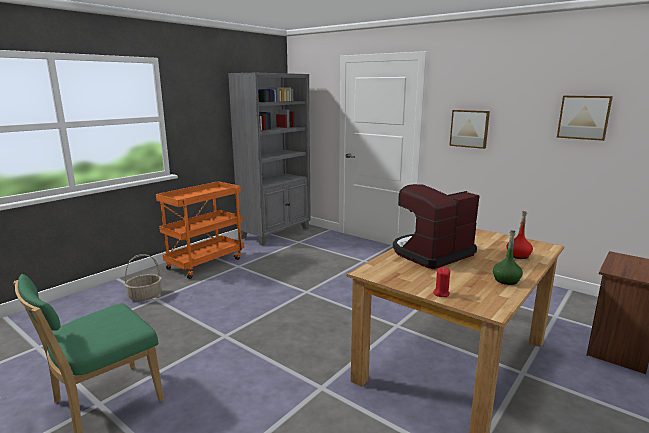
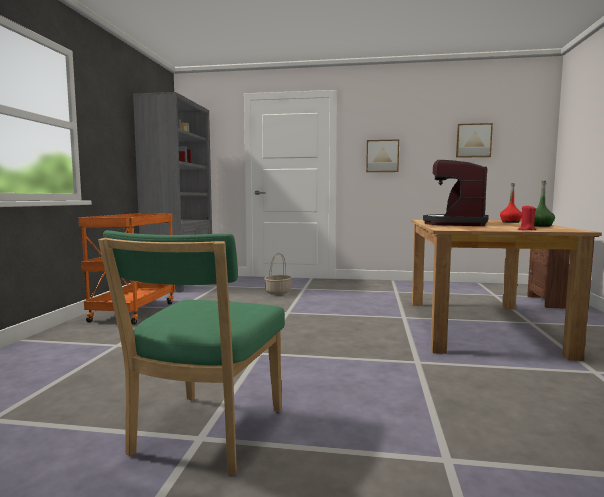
camera: 30 degrees left, 10 degrees down
(145, 295) = (95, 345): basket -> basket (278, 292)

